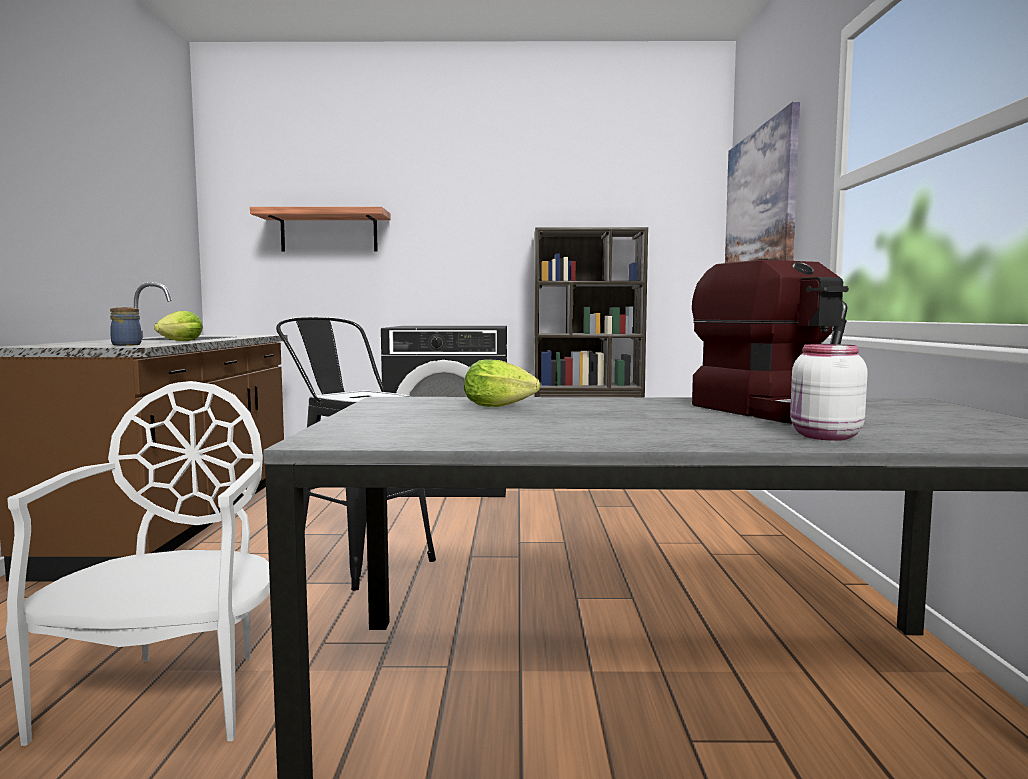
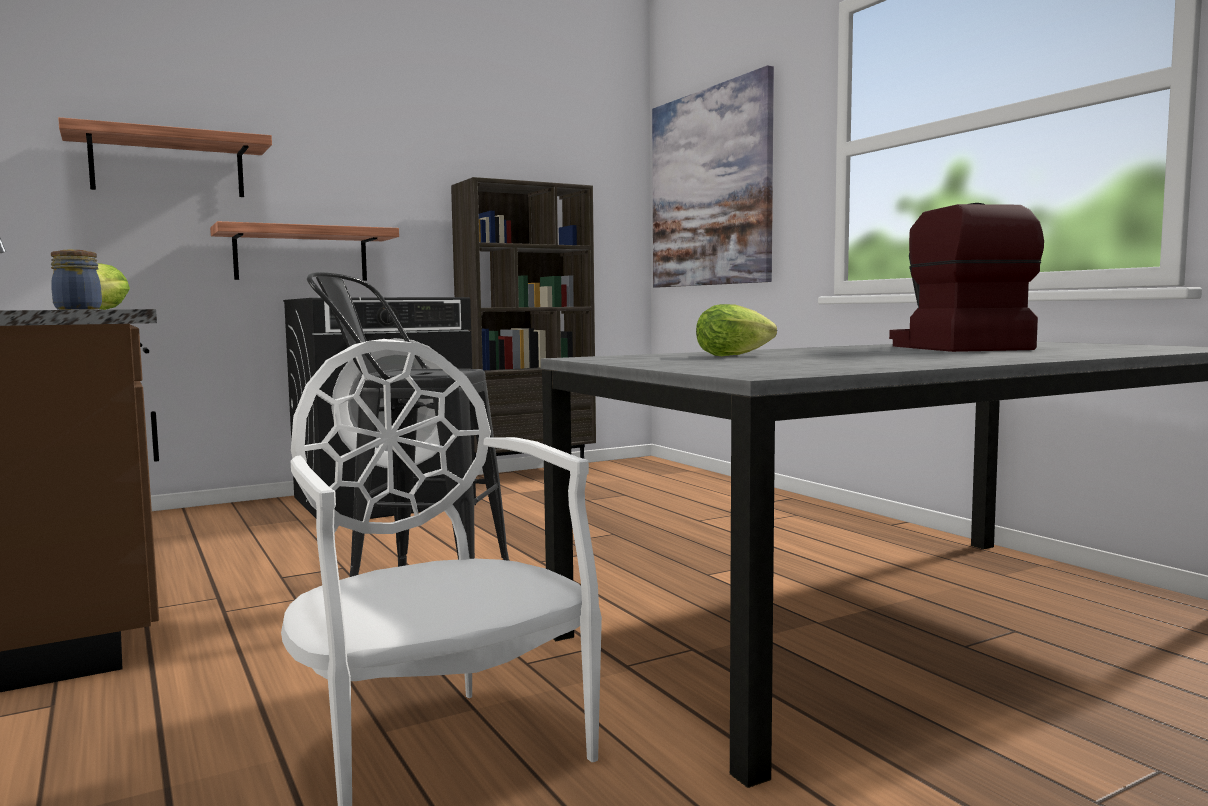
camera: 30 degrees left, 0 degrees up
(416, 292) = (301, 255): none -> shelf
(777, 411) = (953, 347): coffee machine -> coffee machine turned 135 degrees counterclockwise
(824, 436) = (1070, 353): white jar -> none

